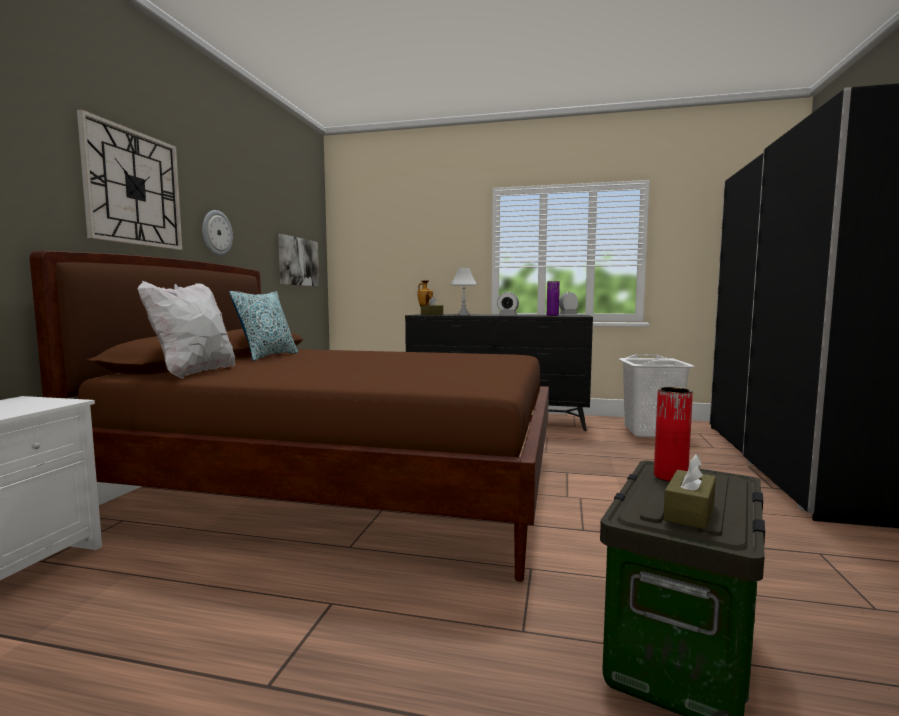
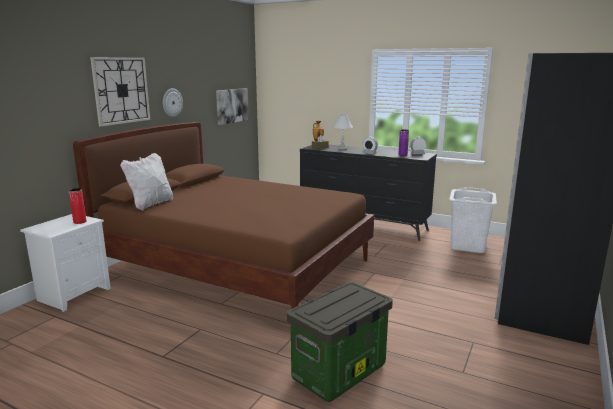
camera: 15 degrees right, 10 degrees up
(268, 356) = (197, 186): pillow -> none
(670, 476) = (346, 293): red vase -> red vase (80, 222)
(689, 512) = (326, 312): brown tissue box -> none

